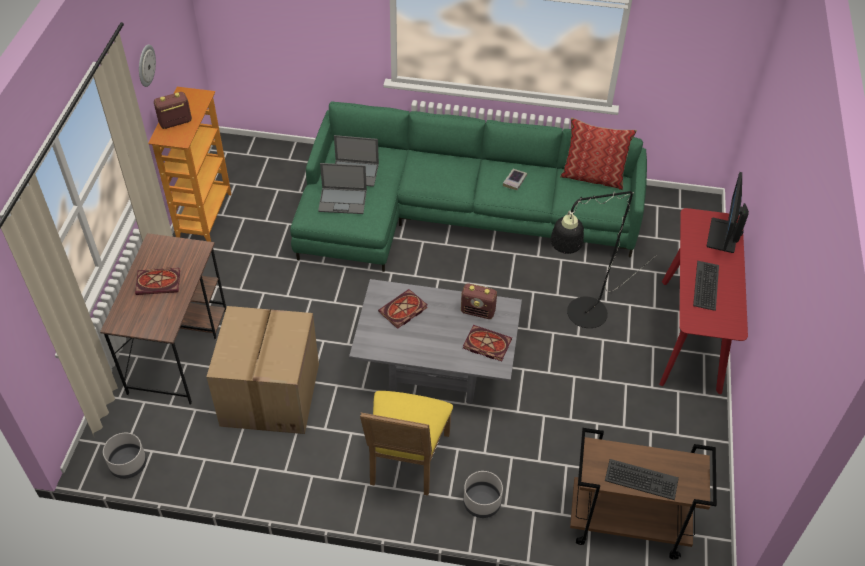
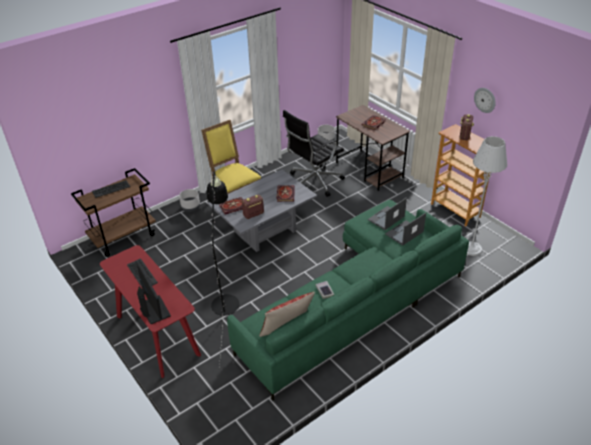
camera: 135 degrees right, 10 degrees down
(271, 395) = (313, 182): cardboard box -> black office chair
(272, 172) = (471, 249): none -> grey floor lamp

